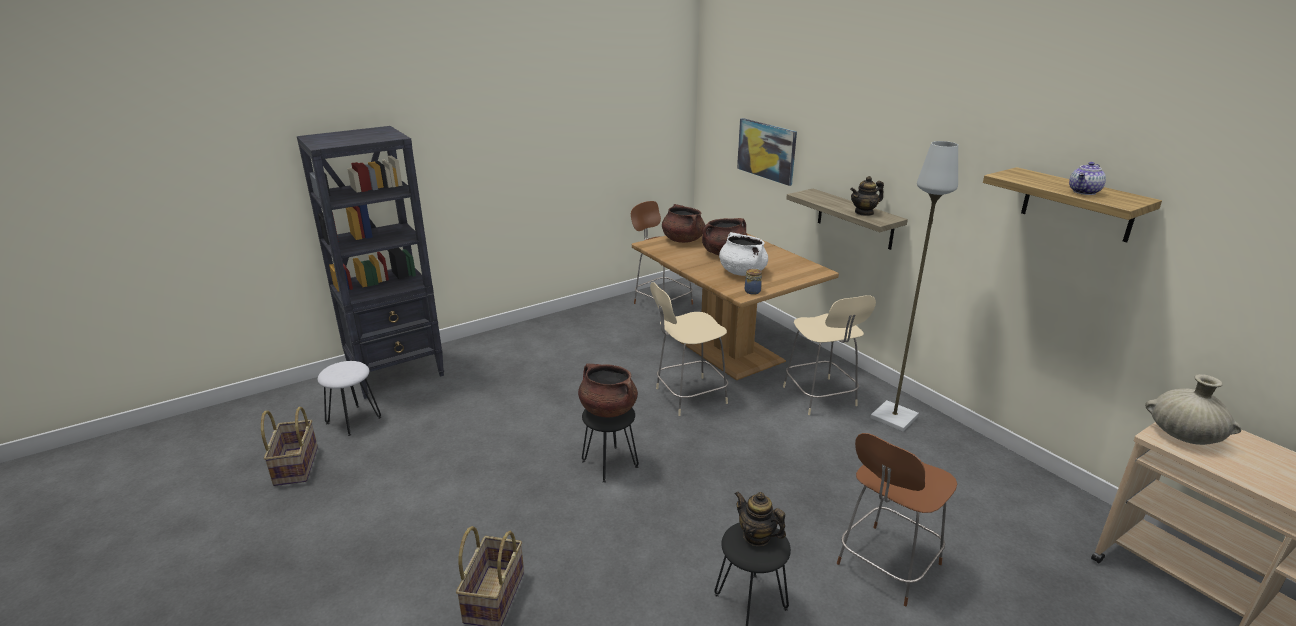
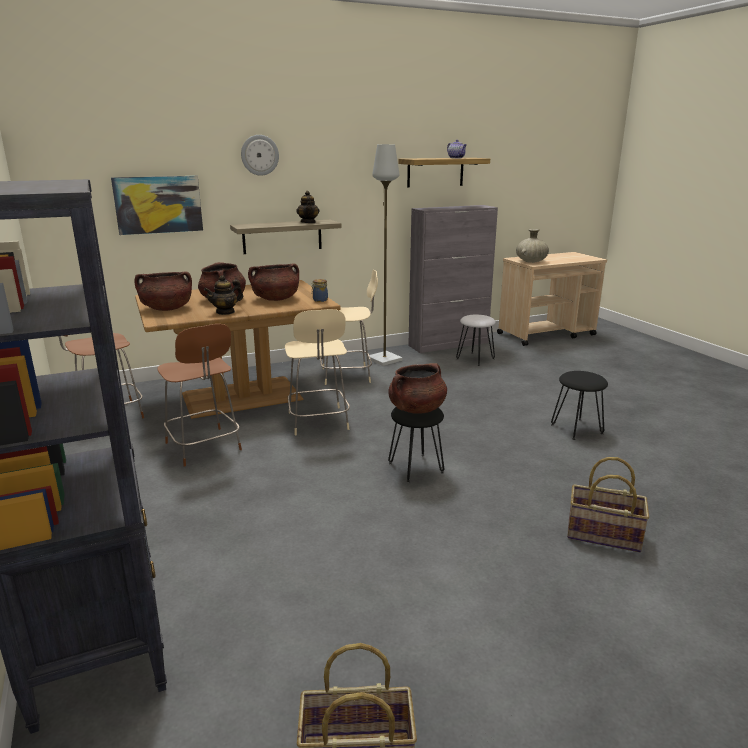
camera: 80 degrees left, 5 degrees down
(354, 420) = (236, 694): white stool -> white stool (475, 358)
(742, 272) = (275, 299): white cooking pot -> brown cooking pot
(757, 536) = (580, 375): teapot -> teapot (225, 312)
(850, 123) = (259, 155): none -> wall clock
(886, 566) = (536, 387): brown chair -> brown chair (204, 447)
(1014, 470) = (449, 344): none -> grey cabinet

